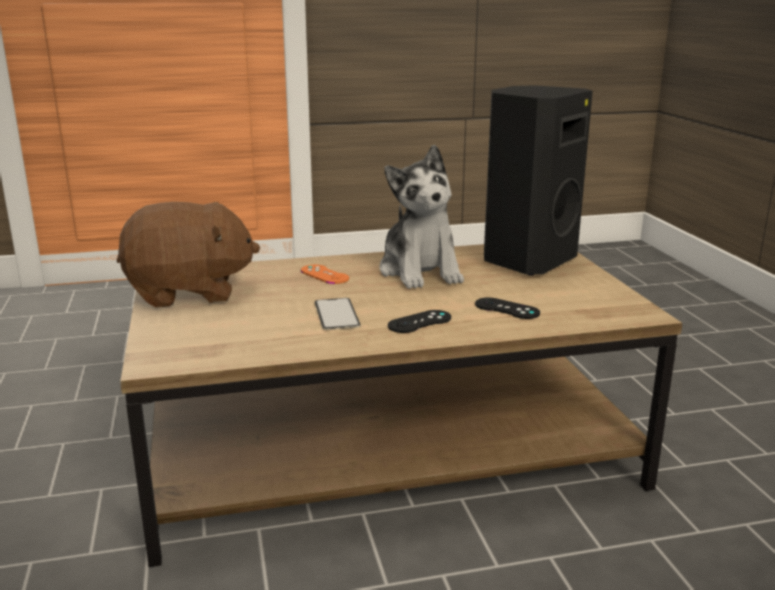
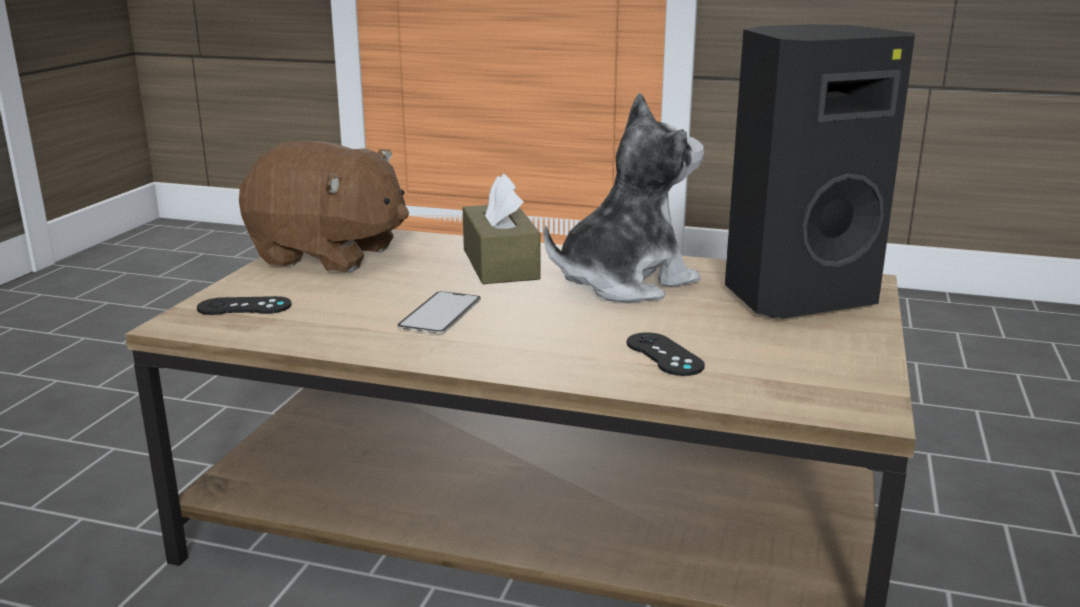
camera: 30 degrees right, 0 degrees up
(324, 275) = (500, 264): orange game controller -> brown tissue box
(419, 322) = (522, 345): black game controller -> black game controller (244, 307)
(420, 271) = (623, 283): plush toy -> plush toy turned 135 degrees counterclockwise

